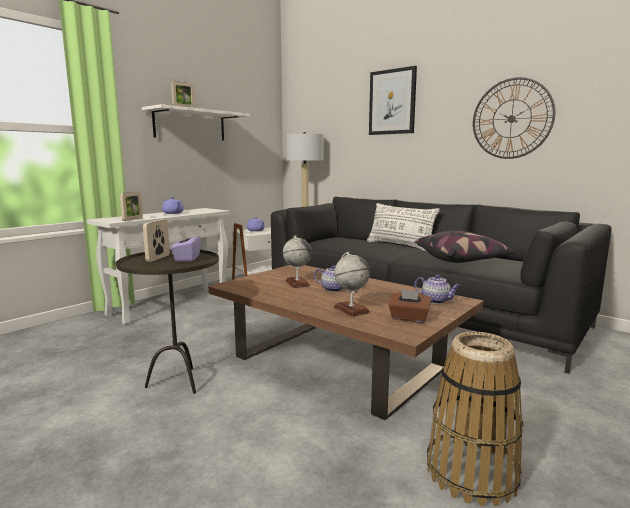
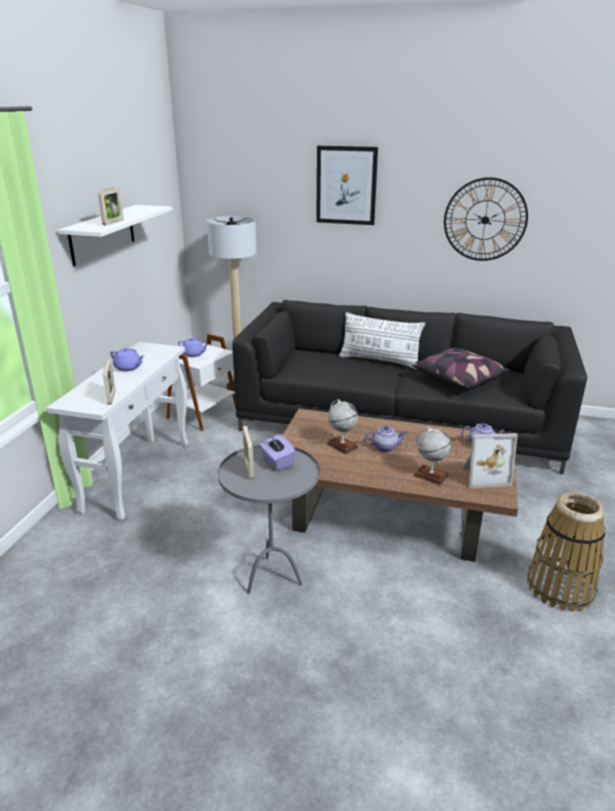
camera: 25 degrees left, 15 degrees up
(177, 382) = (272, 578): brown side table -> grey side table
(409, 318) = (483, 475): brown tissue box -> picture frame

